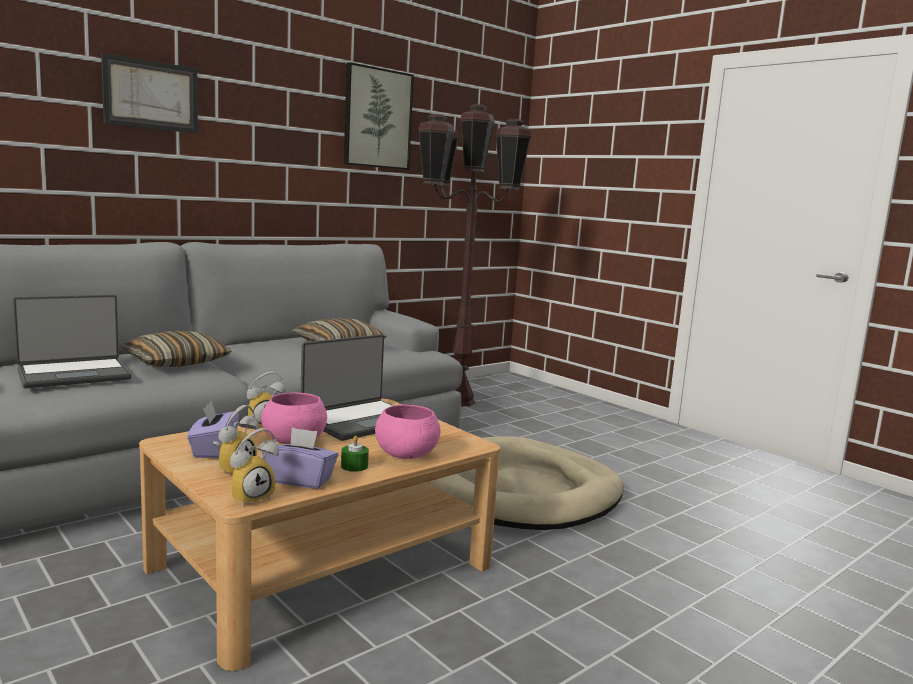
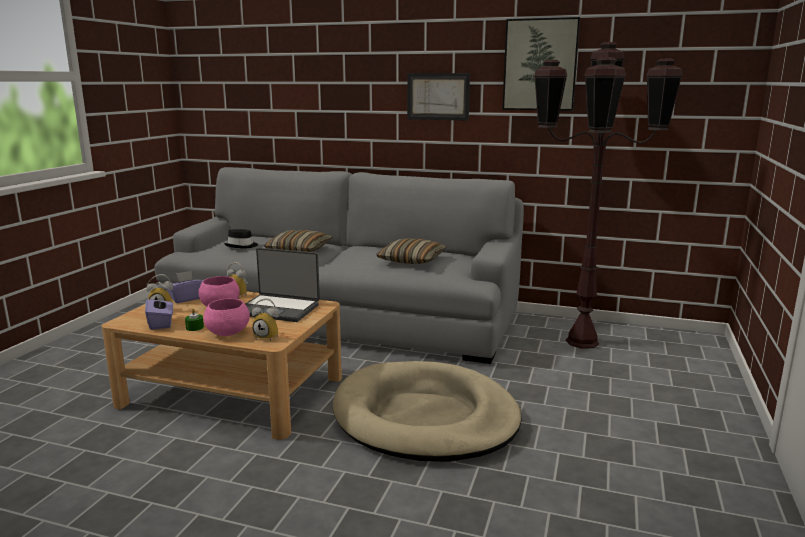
camera: 60 degrees right, 5 degrees up
(74, 375) = (242, 246): laptop -> black hat
(151, 95) = (352, 72): picture -> picture (438, 96)
(251, 497) = (128, 322): alarm clock -> alarm clock (268, 337)

